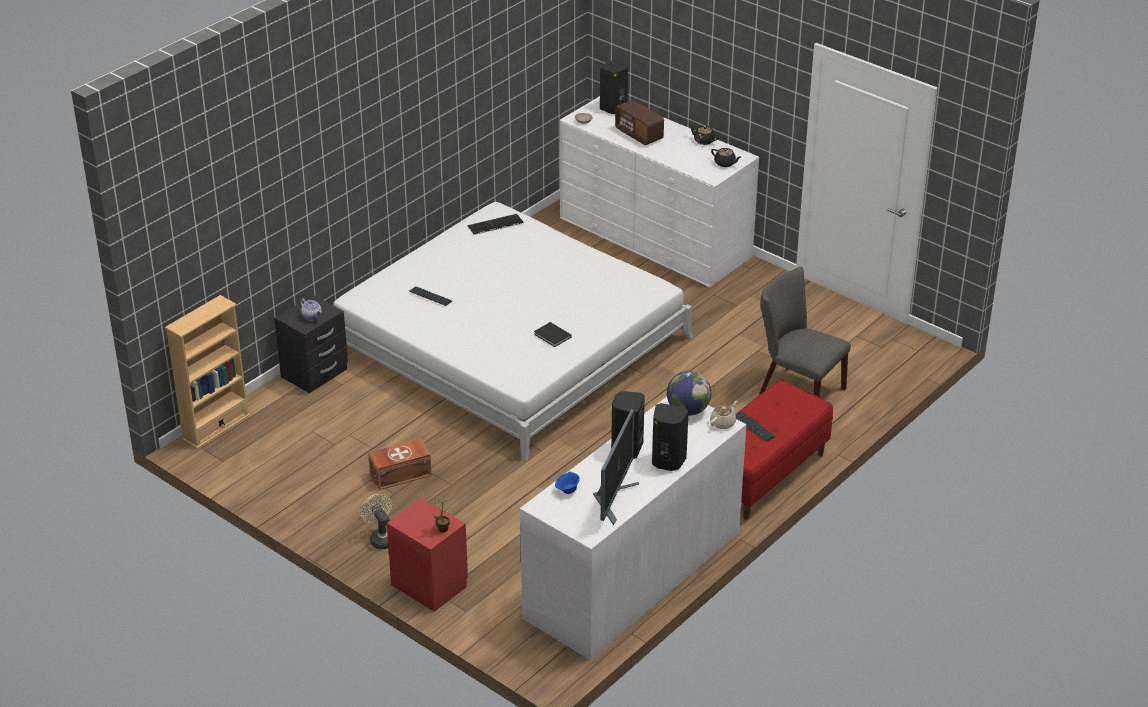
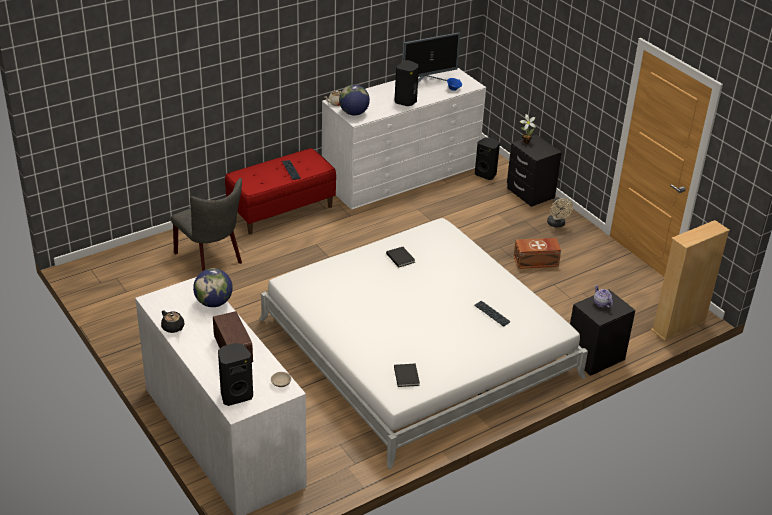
camera: 165 degrees left, 0 degrees up
(429, 585) = (530, 193): red nightstand -> black nightstand
(495, 225) = (407, 375): keyboard -> black book
(613, 499) = (428, 80): monitor -> monitor turned 150 degrees counterclockwise
(667, 462) = (385, 91): black speaker -> black speaker (486, 174)
(685, 165) = (214, 303): none -> globe
(725, 163) = (174, 296): black teapot -> none

